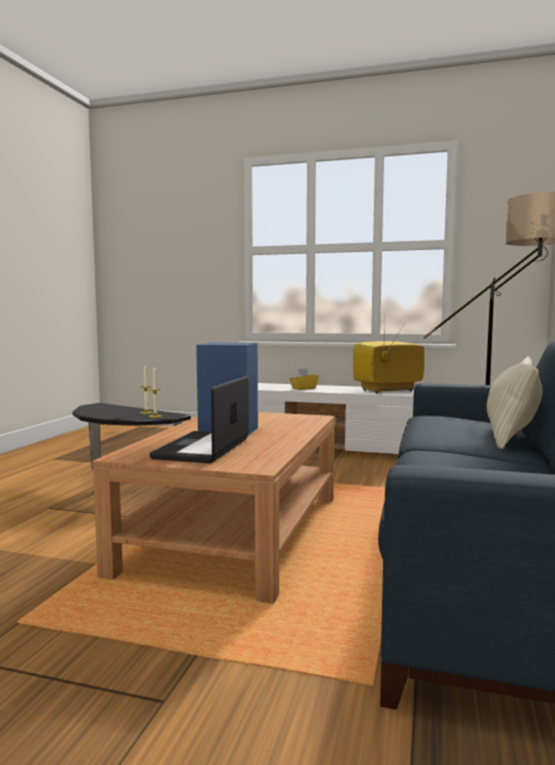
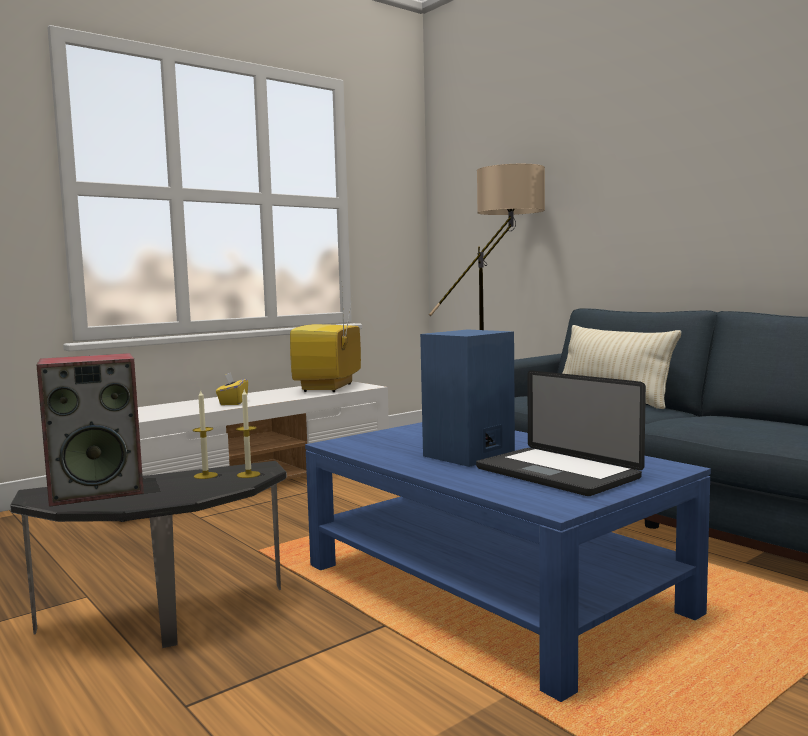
camera: 55 degrees left, 0 degrees up
(106, 408) = (98, 490): none -> speaker
(236, 532) = (492, 589): brown coffee table -> blue coffee table

